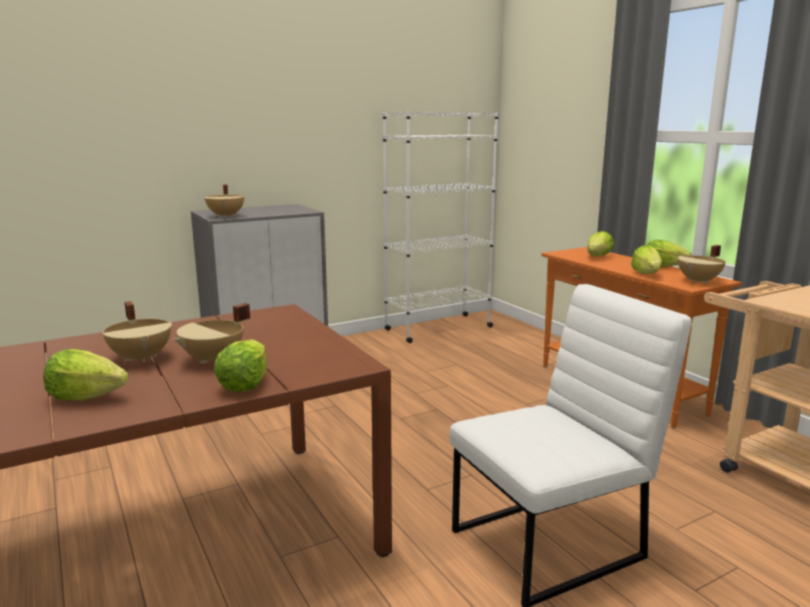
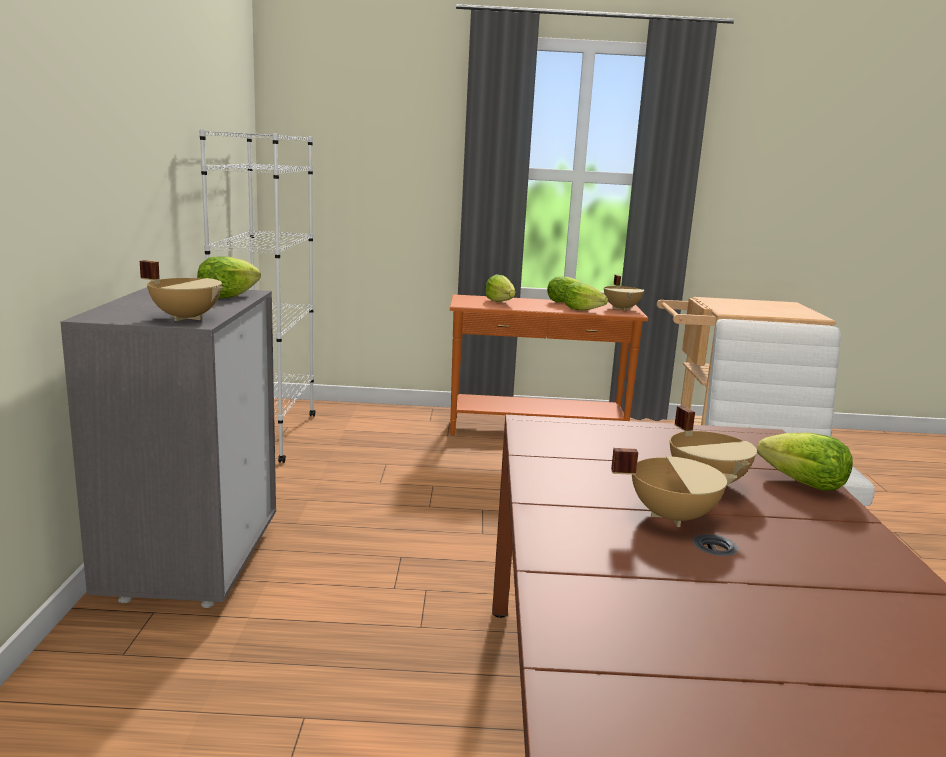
camera: 60 degrees left, 0 degrees up
(86, 397) = (815, 563): lettuce -> lettuce (227, 296)

